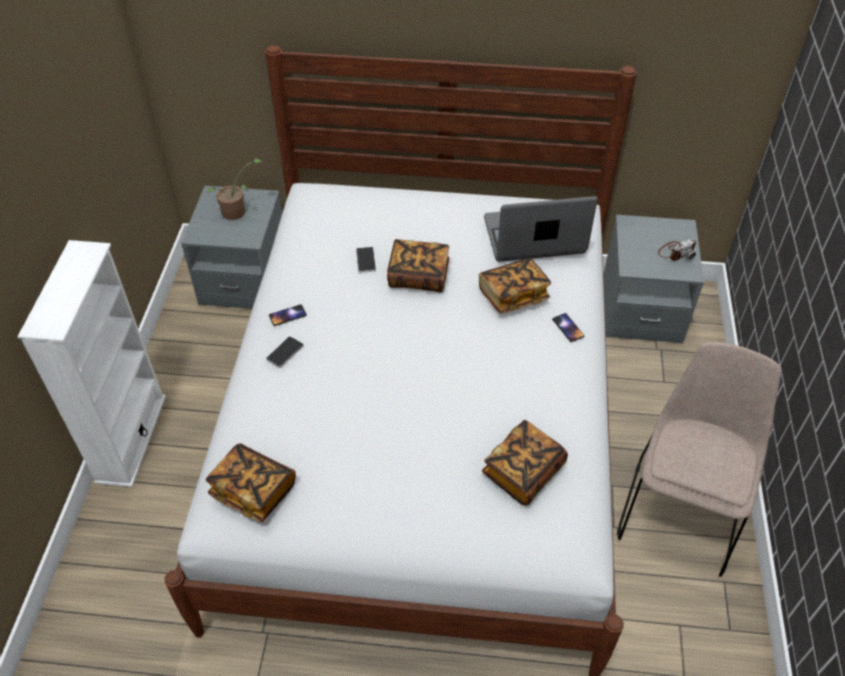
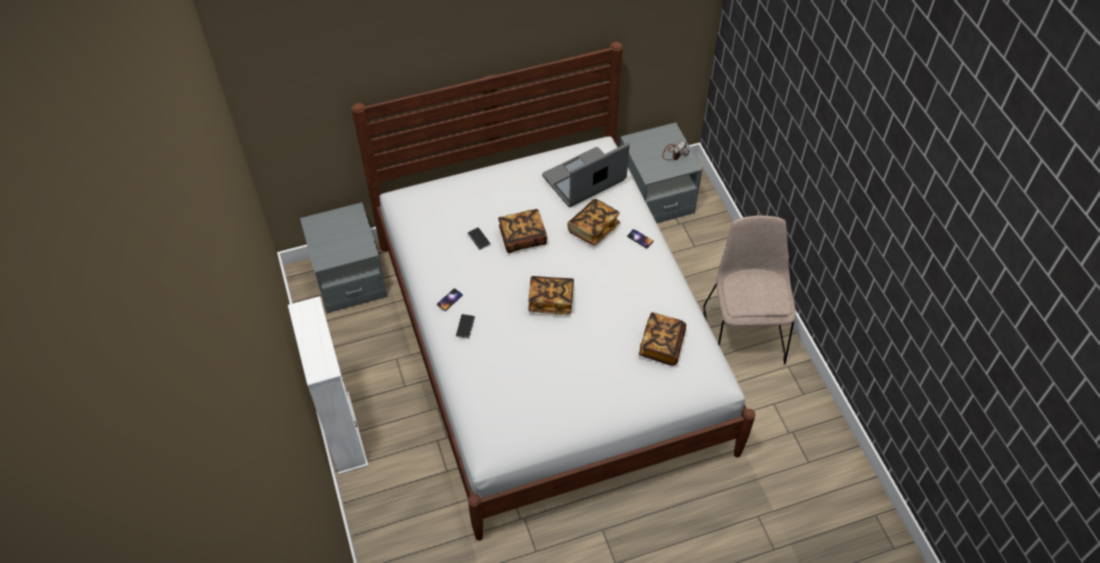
camera: 25 degrees left, 5 degrees up
(237, 212) = (341, 231): potted plant -> none
(253, 491) = (504, 424): book -> book (551, 301)

